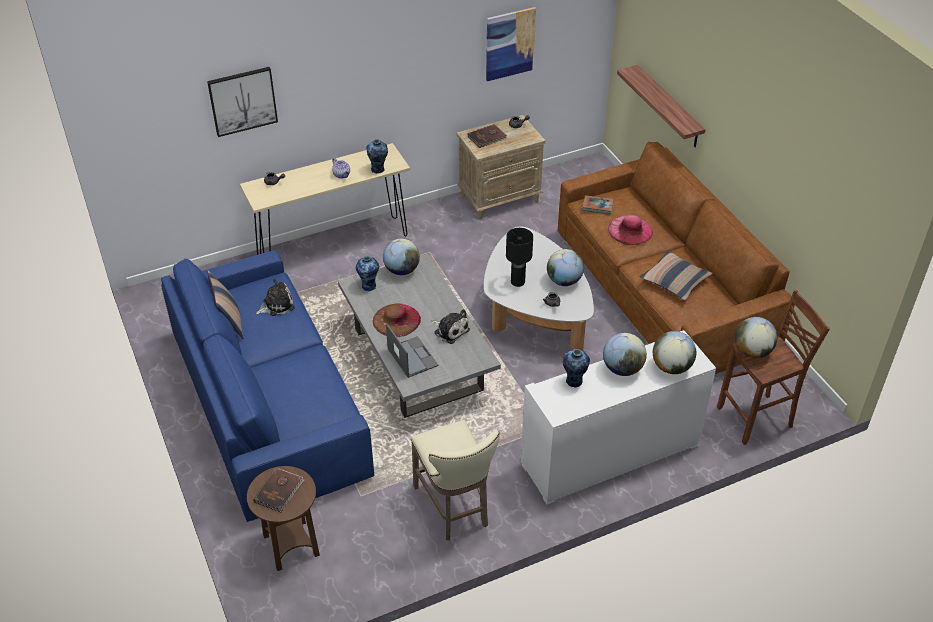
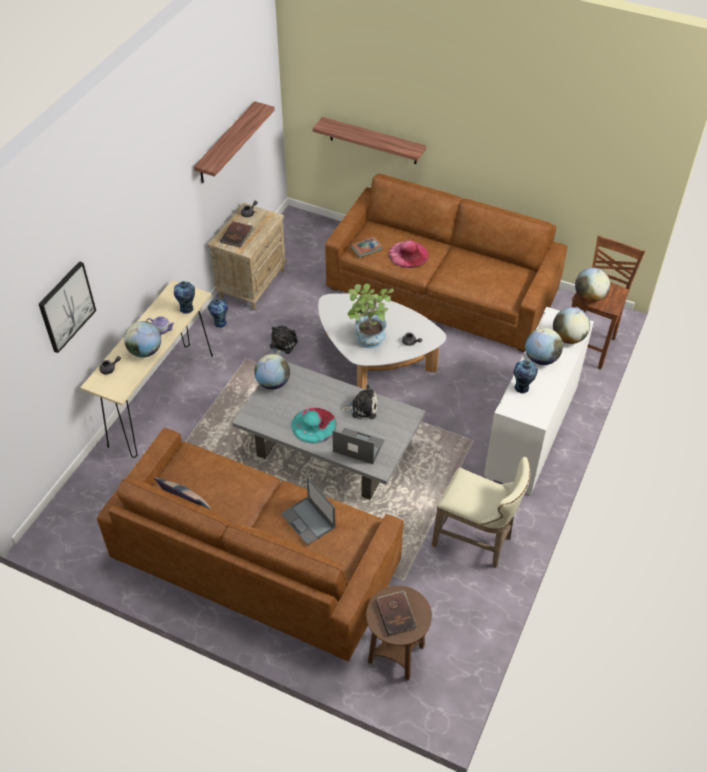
camera: 40 degrees left, 5 degrees up
(268, 404) = (255, 560): blue sofa -> brown sofa
(276, 305) = (213, 472): plush toy -> plush toy (282, 345)
(302, 383) = (308, 521): none -> laptop
(369, 285) = (261, 411): vase -> vase (220, 323)
(396, 320) = (314, 425): brown hat -> turquoise hat
(510, 44) = (226, 143): picture -> shelf
(517, 282) = (368, 341): black table lamp -> potted plant
(564, 281) = (399, 320): globe -> globe (145, 351)
(675, 281) = (477, 276): pillow -> none

